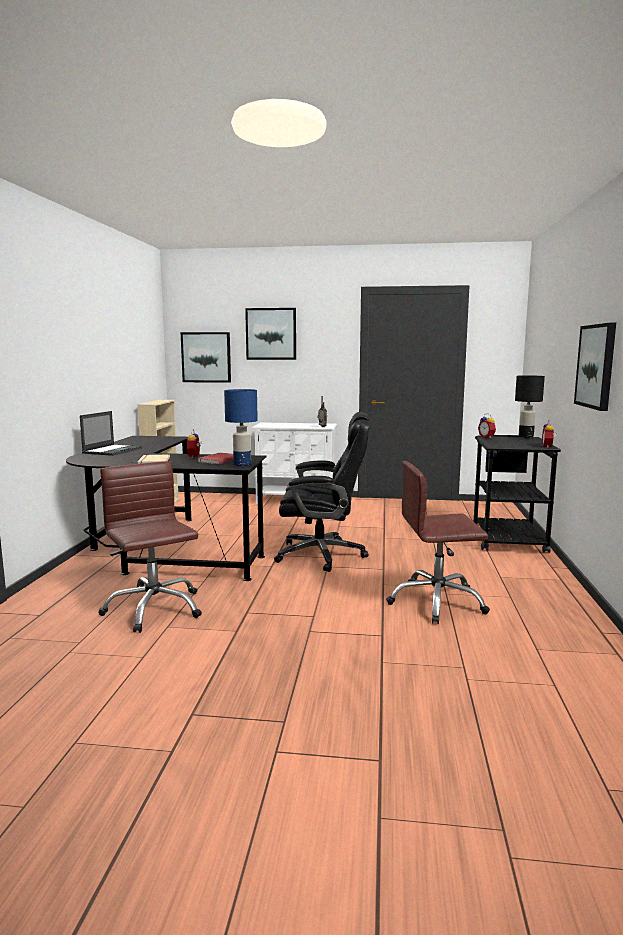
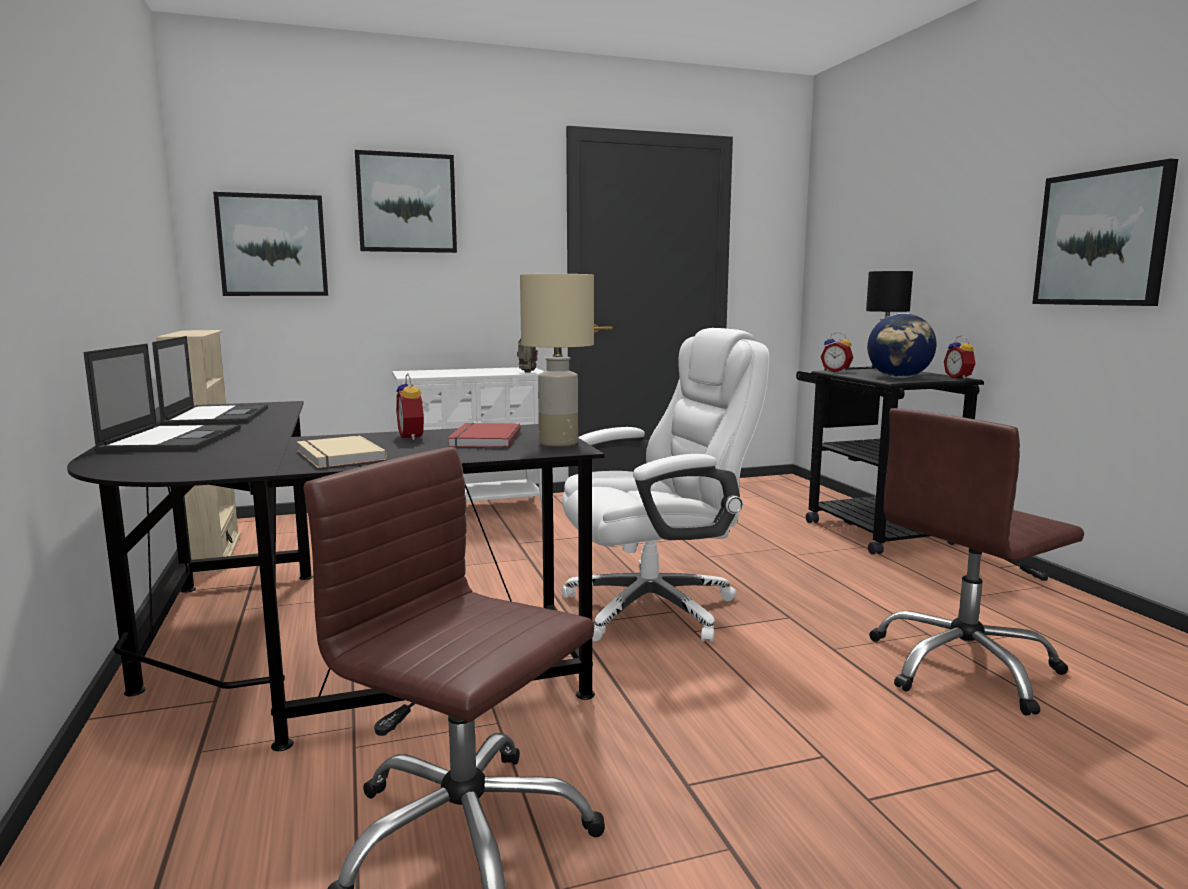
camera: 25 degrees left, 0 degrees up
(144, 442) = (217, 416): none -> laptop
(241, 464) = (557, 443): blue table lamp -> beige table lamp
(322, 555) = (654, 608): black office chair -> white office chair
(508, 444) = (899, 377): none -> globe

